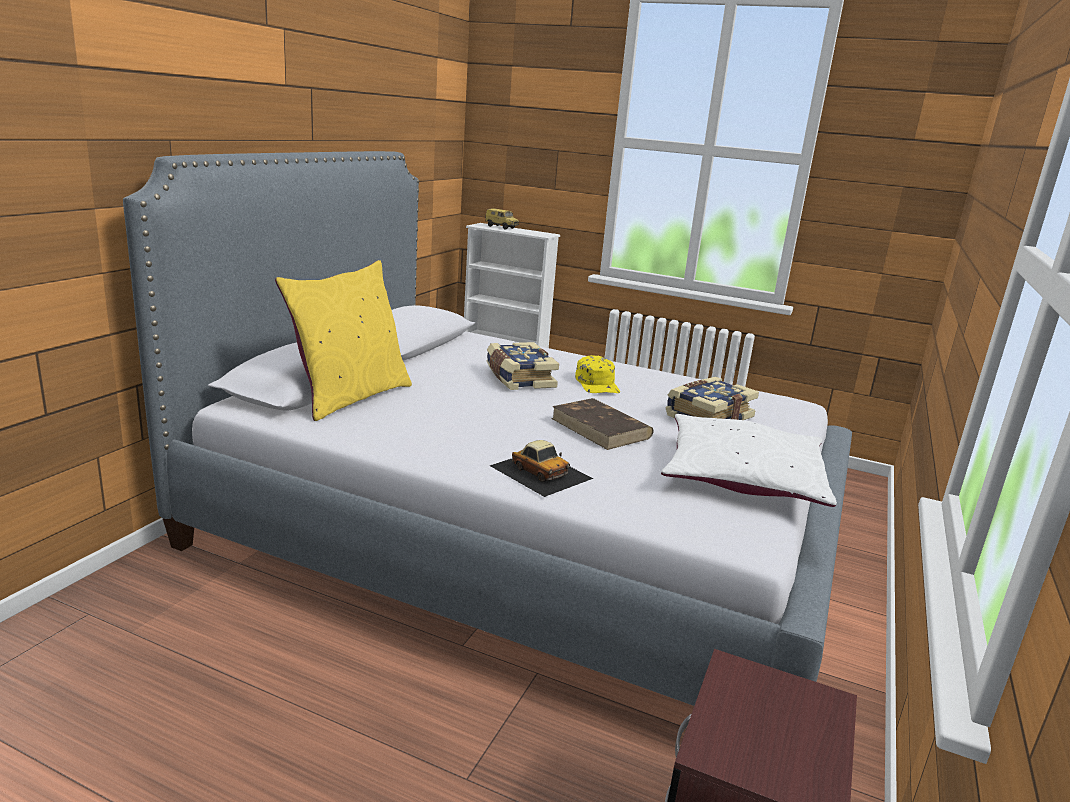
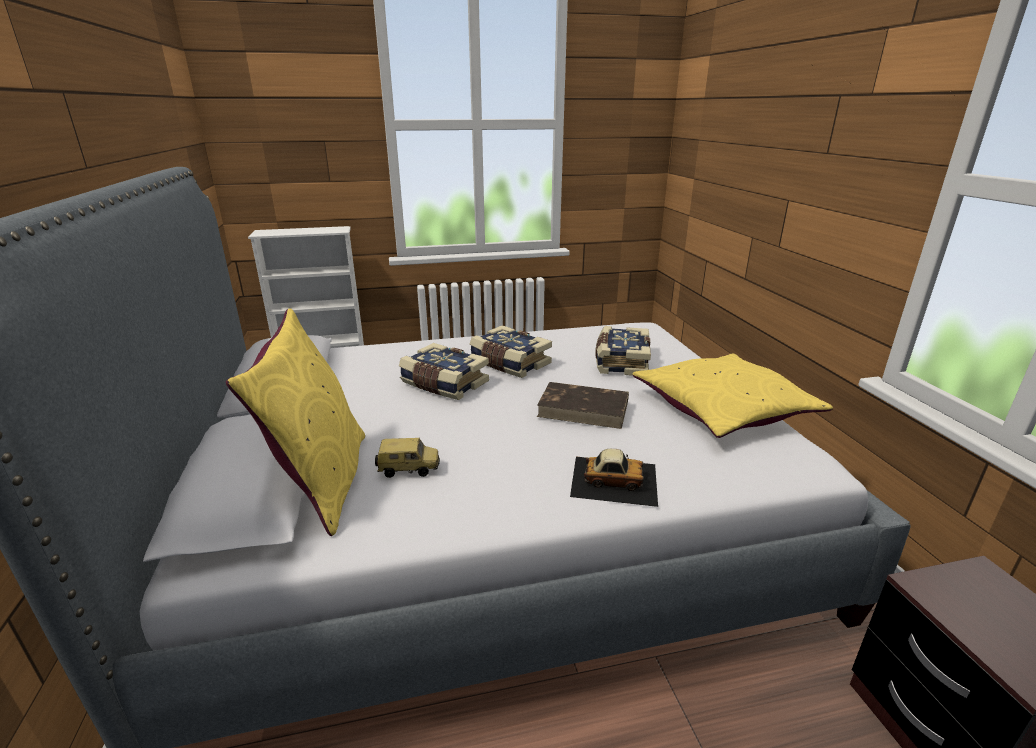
camera: 35 degrees left, 5 degrees up
(502, 227) = (287, 231): toy car -> toy car (409, 469)
(598, 384) = (509, 363): yellow cap -> book
(742, 477) = (723, 408): white pillow -> yellow pillow

